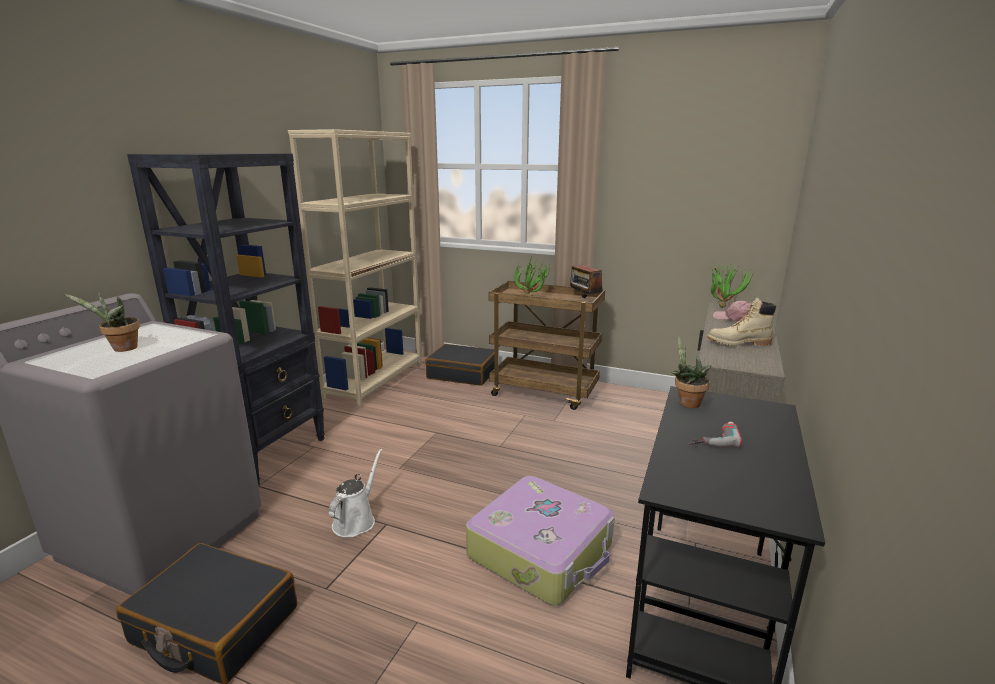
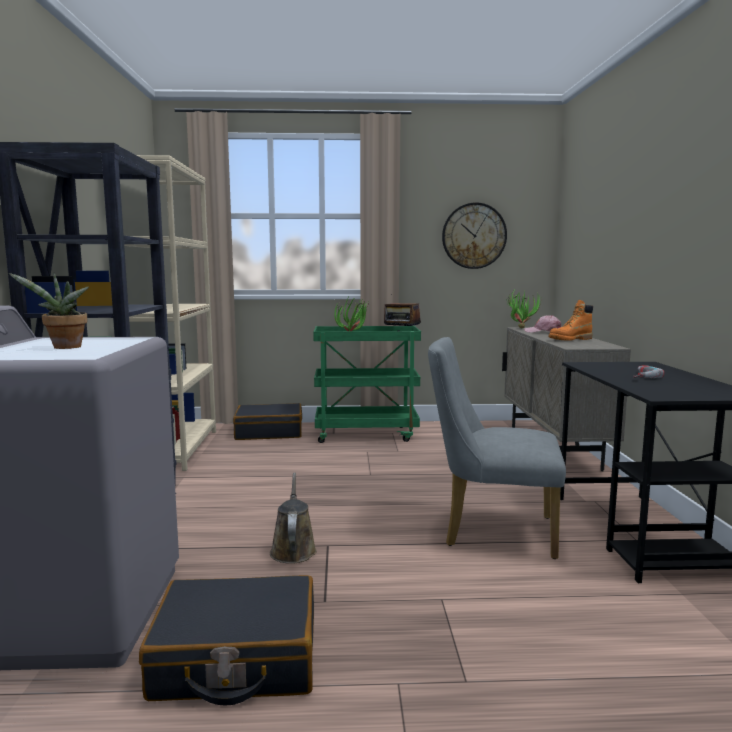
camera: 25 degrees left, 10 degrees down
(356, 520) = (293, 549): white watering can -> brown watering can
(542, 551) = (490, 531): suitcase -> grey chair
(545, 392) = (367, 434): brown cart -> green cart
(686, 402) = (589, 366): potted plant -> none
(688, 192) = (474, 236): none -> wall clock
(738, 343) = (570, 340): beige boot -> orange boot

